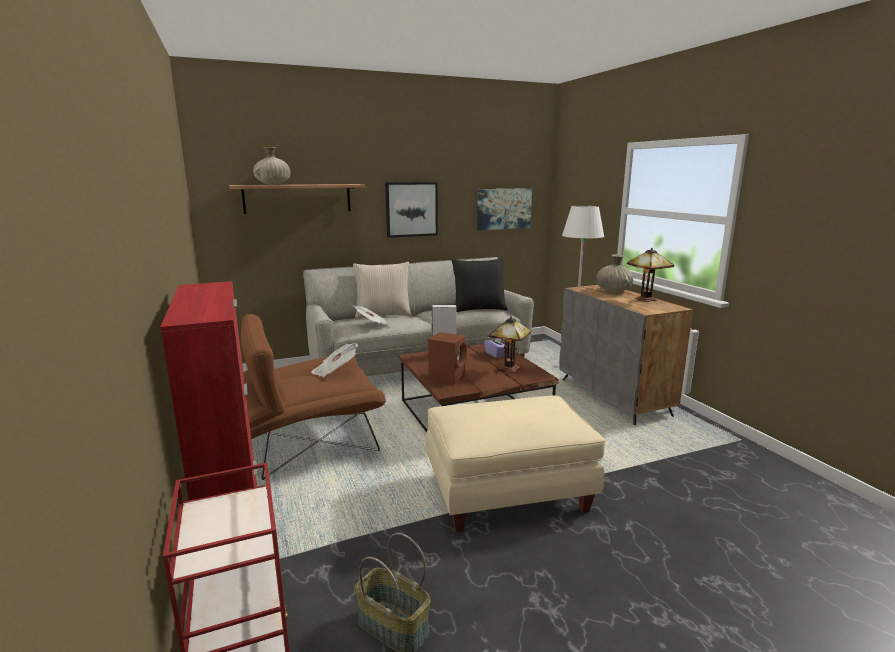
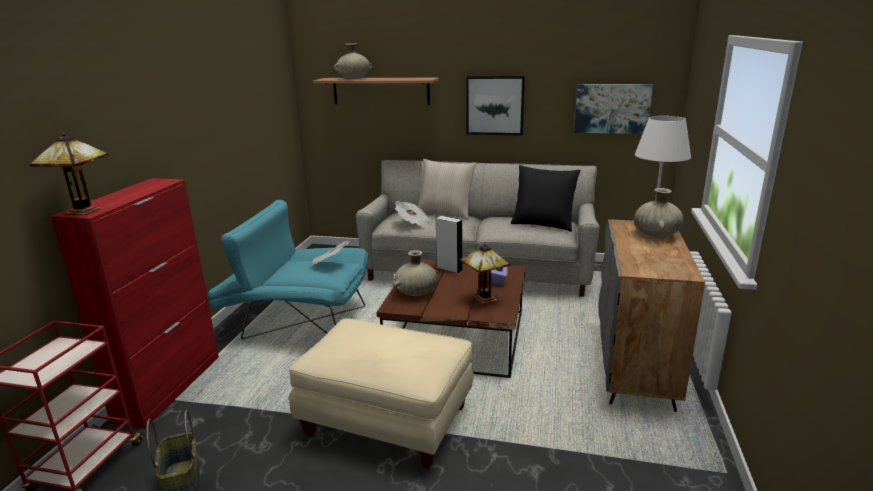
camera: 35 degrees right, 5 degrees up
(302, 445) = (297, 320): brown armchair -> turquoise armchair
(448, 377) = (416, 292): brown speaker -> beige vase
(646, 299) = (673, 254): table lamp -> table lamp (86, 211)

